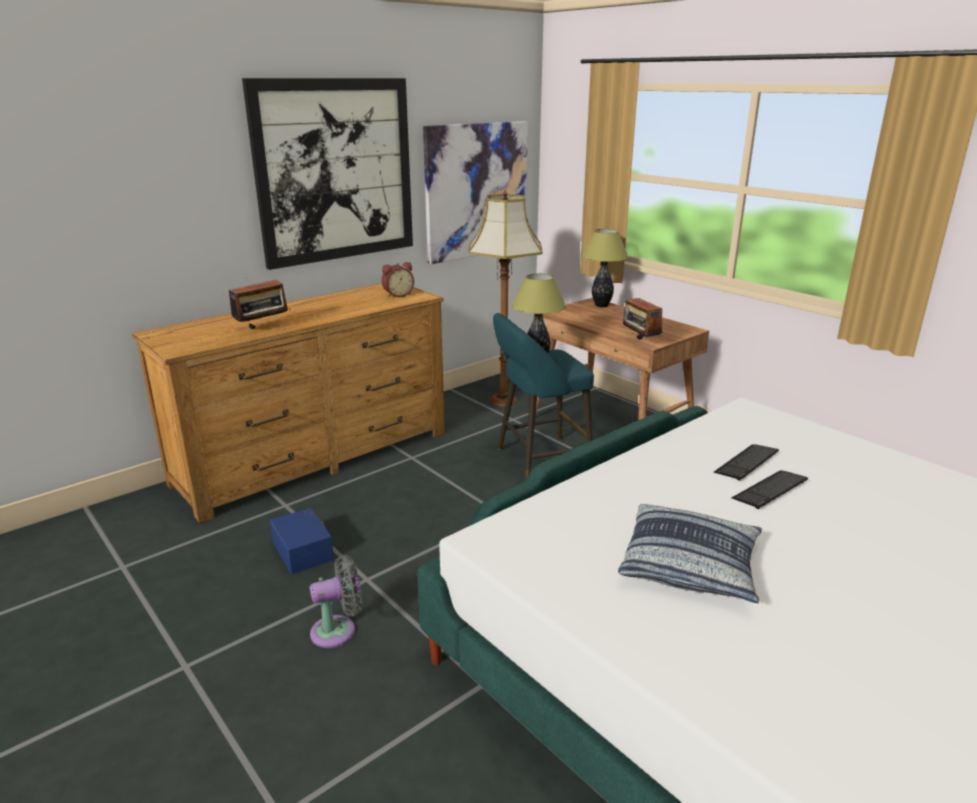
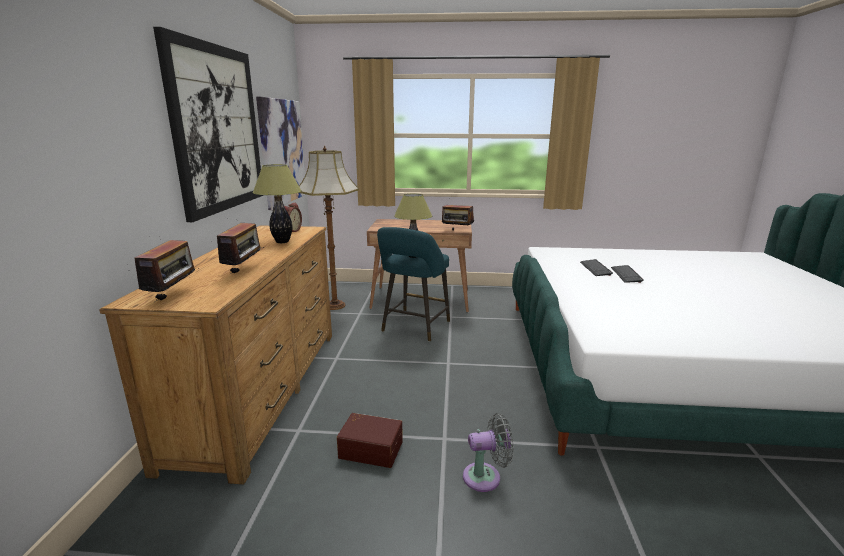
camera: 45 degrees left, 5 degrees down
(177, 337) = (173, 296): none -> radio
(304, 550) = (371, 448): blue storage box -> brown storage box
(338, 630) = (486, 477): grey fan -> grey fan turned 60 degrees clockwise
(601, 305) = (393, 221): table lamp -> table lamp (282, 242)
(690, 565) = (678, 310): pillow -> none

